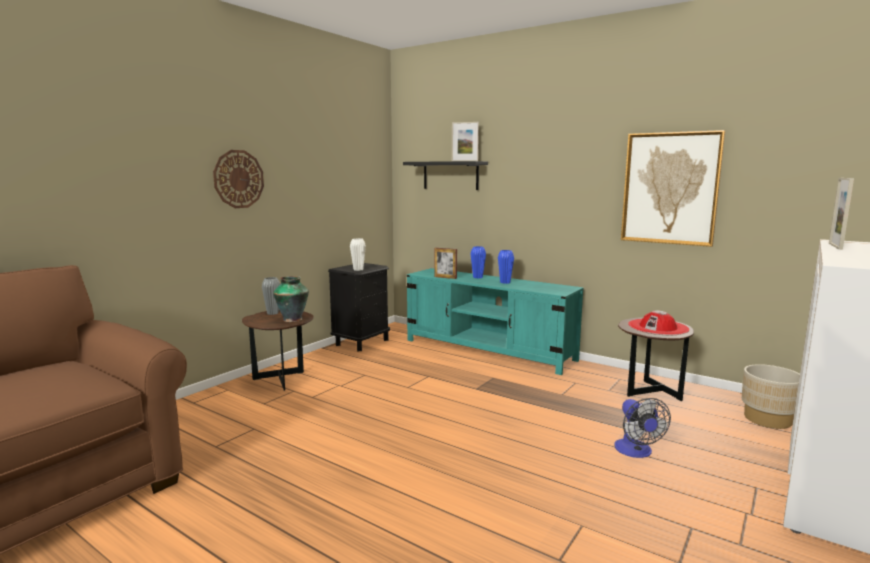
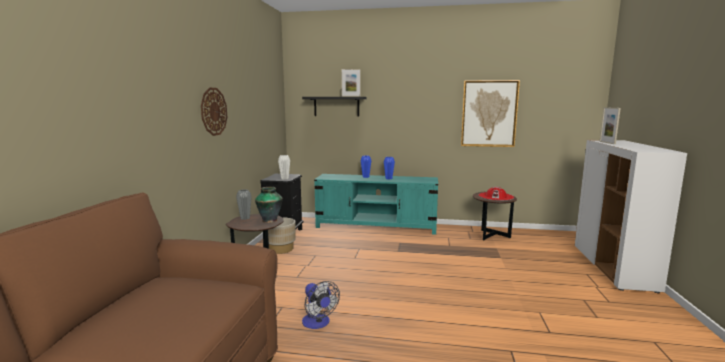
camera: 25 degrees left, 0 degrees up
(445, 277) = (345, 179): picture frame -> none
(636, 452) = (520, 269): fan -> fan (318, 323)
(767, 419) = (555, 240): beige planter -> beige planter (281, 249)

